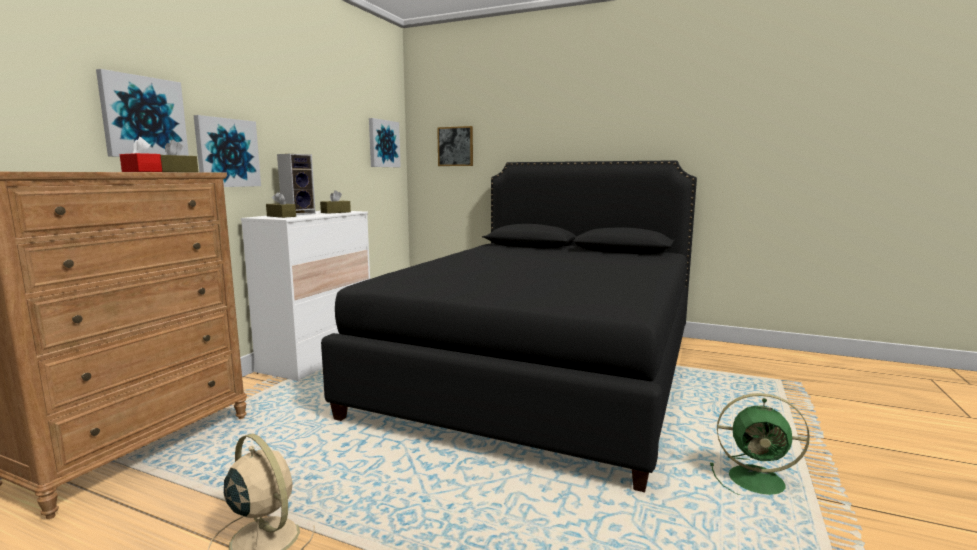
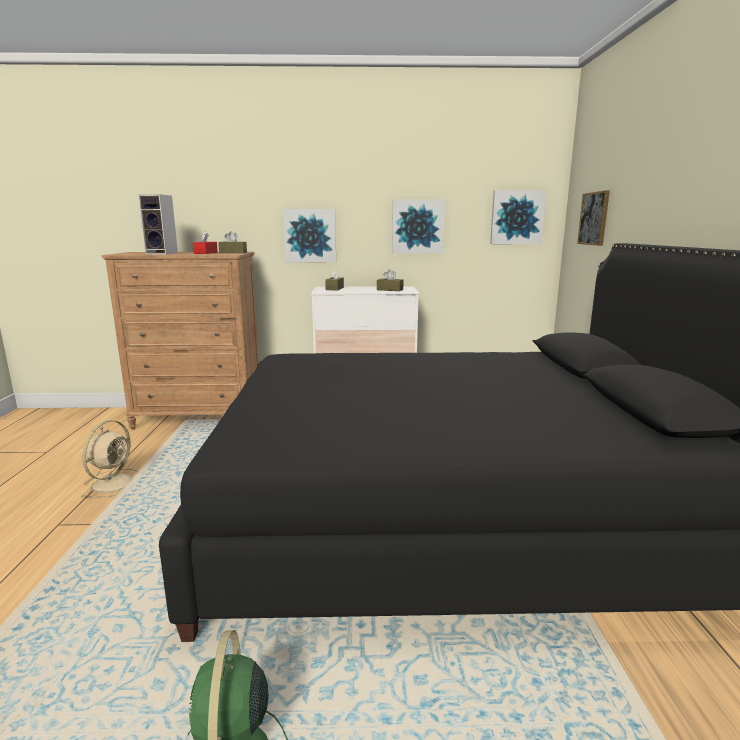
camera: 65 degrees right, 5 degrees up
(143, 117) = (247, 214): picture -> picture (417, 226)
(299, 214) = (361, 288): speaker -> speaker (163, 253)

